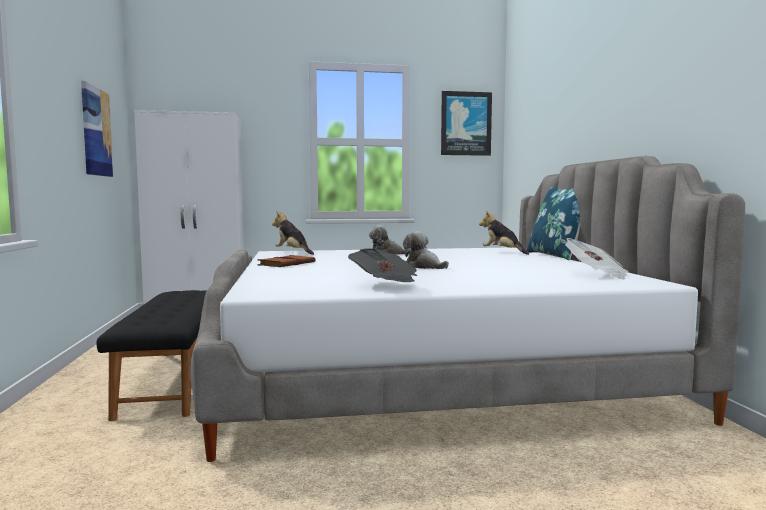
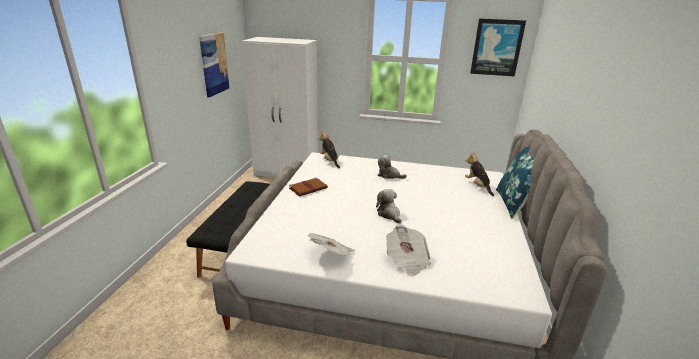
camera: 20 degrees right, 20 degrees up
(596, 275) = (497, 264): newspaper -> newspaper (407, 260)

